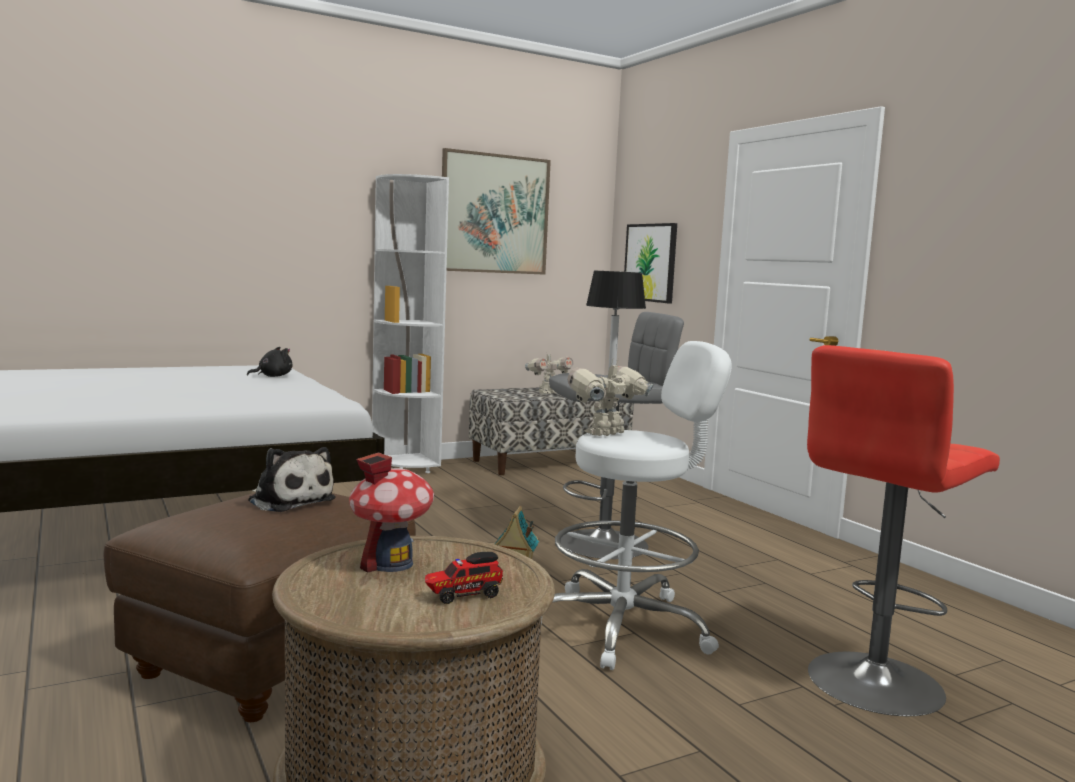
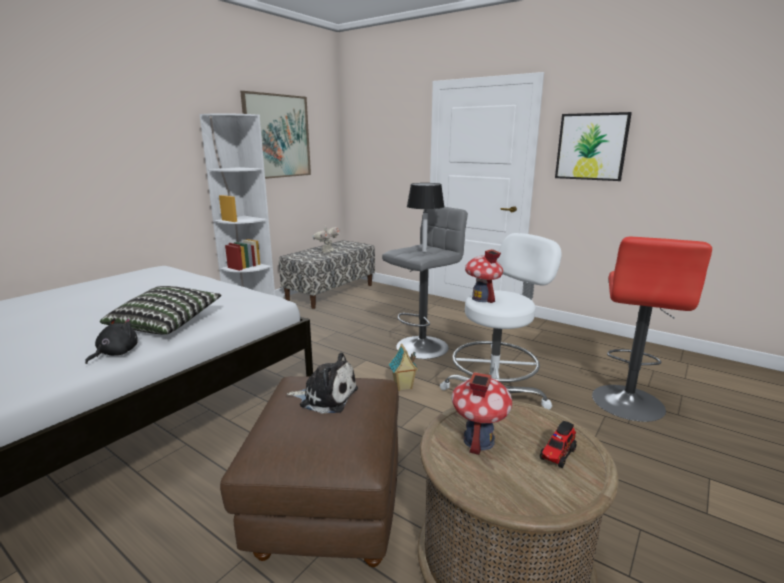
camera: 25 degrees left, 10 degrees up
(192, 401) = (166, 324): none -> pillow
(273, 376) = (179, 280): black plush toy -> black plush toy (116, 353)
(607, 434) = (481, 298): toy robot -> toy house
(650, 262) = (376, 163): picture -> picture (591, 147)

